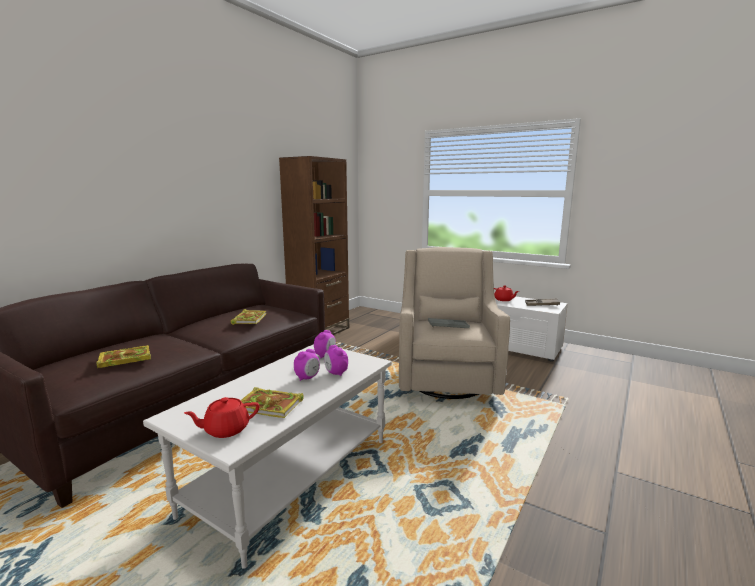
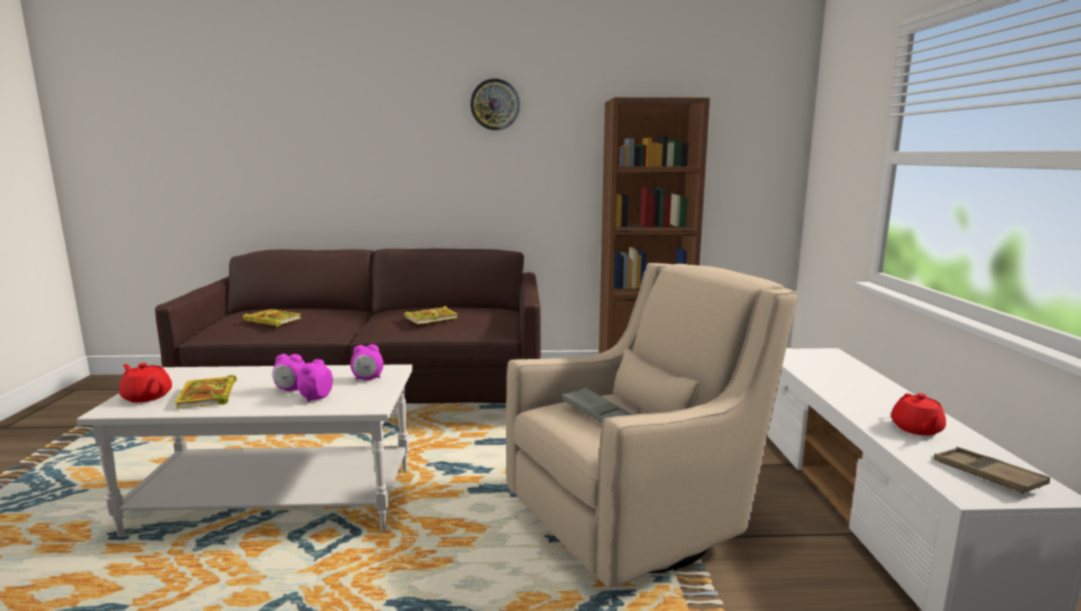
camera: 55 degrees right, 0 degrees up
(213, 154) = (495, 104): none -> wall clock

